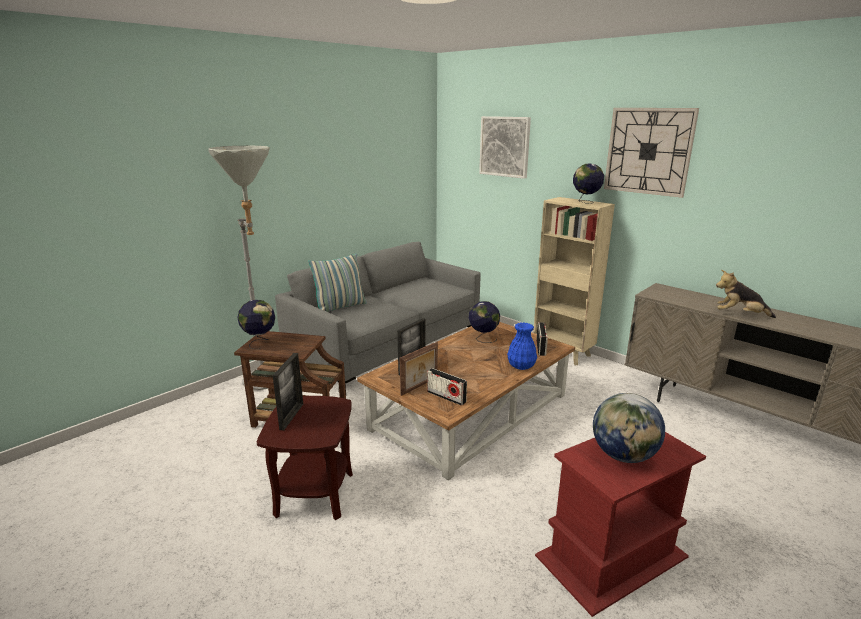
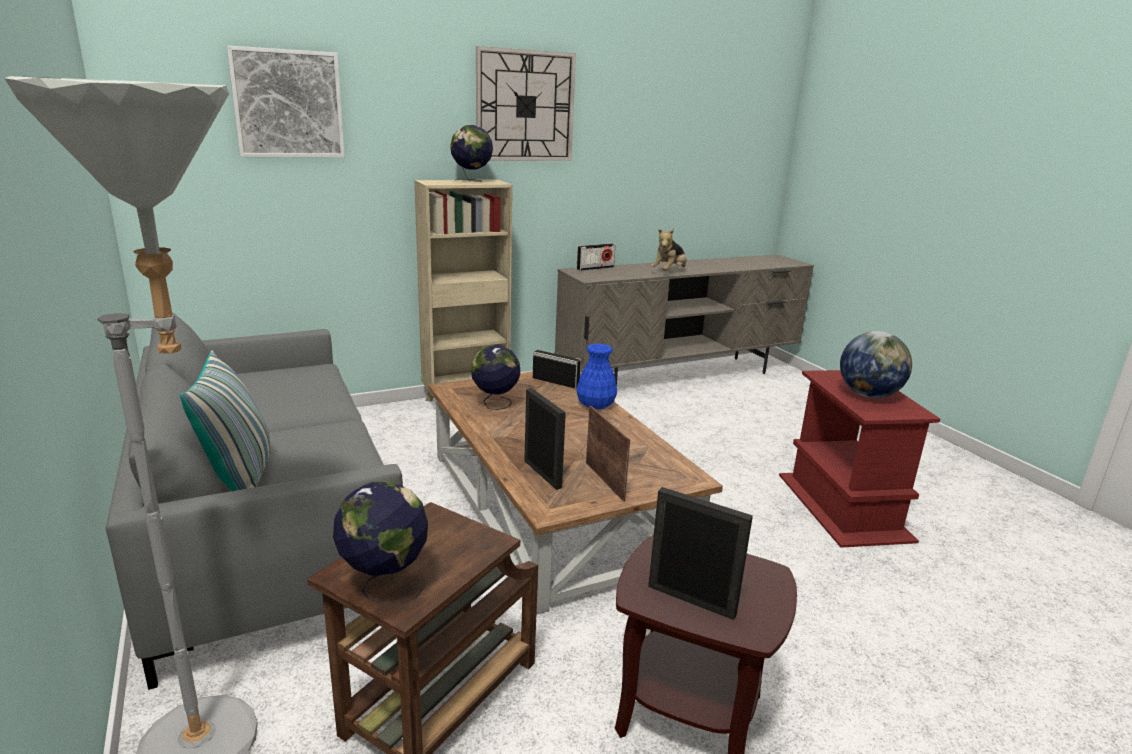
camera: 70 degrees left, 0 degrees up
(446, 397) = (648, 469): radio -> radio (595, 268)

